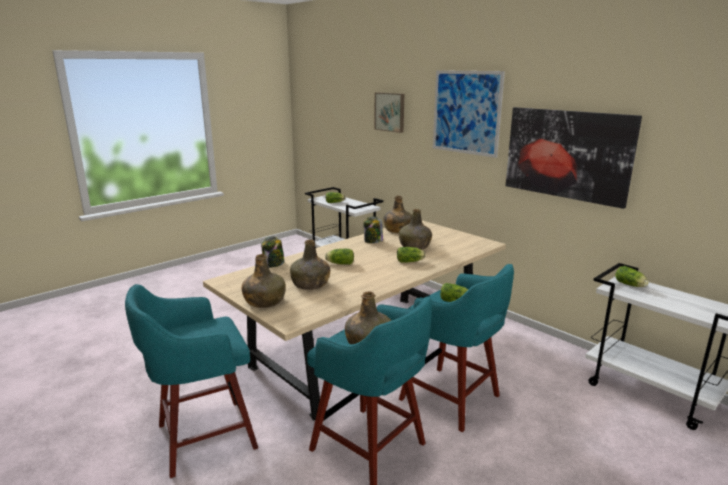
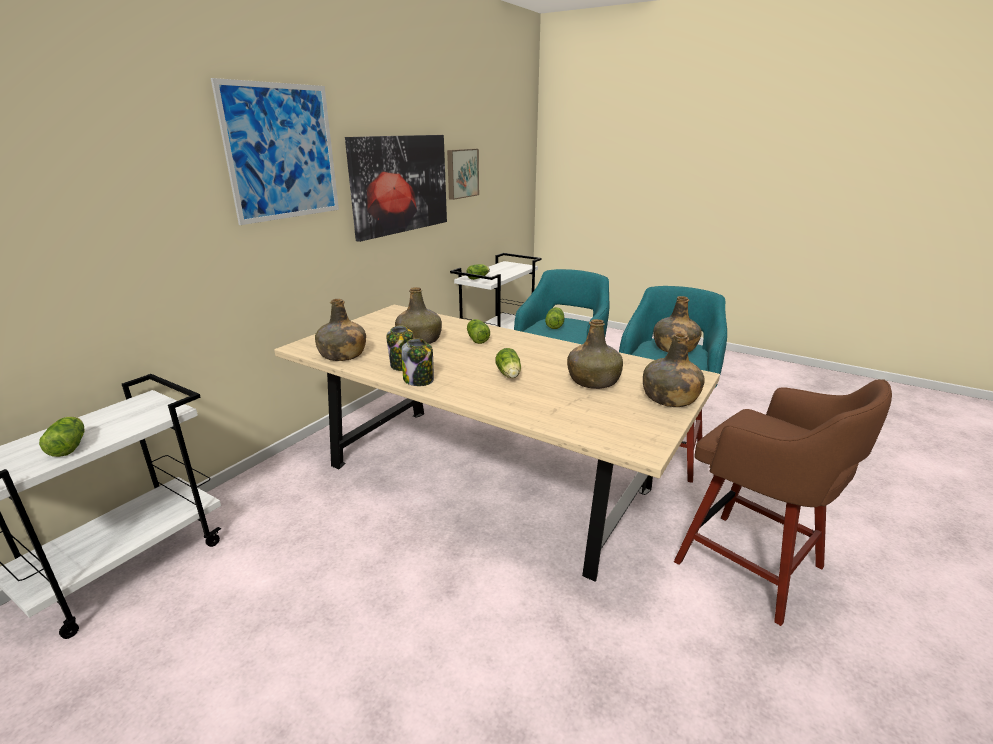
camera: 105 degrees left, 5 degrees up
(202, 437) = (753, 567): turquoise stool -> brown stool
(273, 264) = (545, 421): jar -> jar (419, 380)
(390, 112) = (104, 174): picture -> picture (461, 173)

